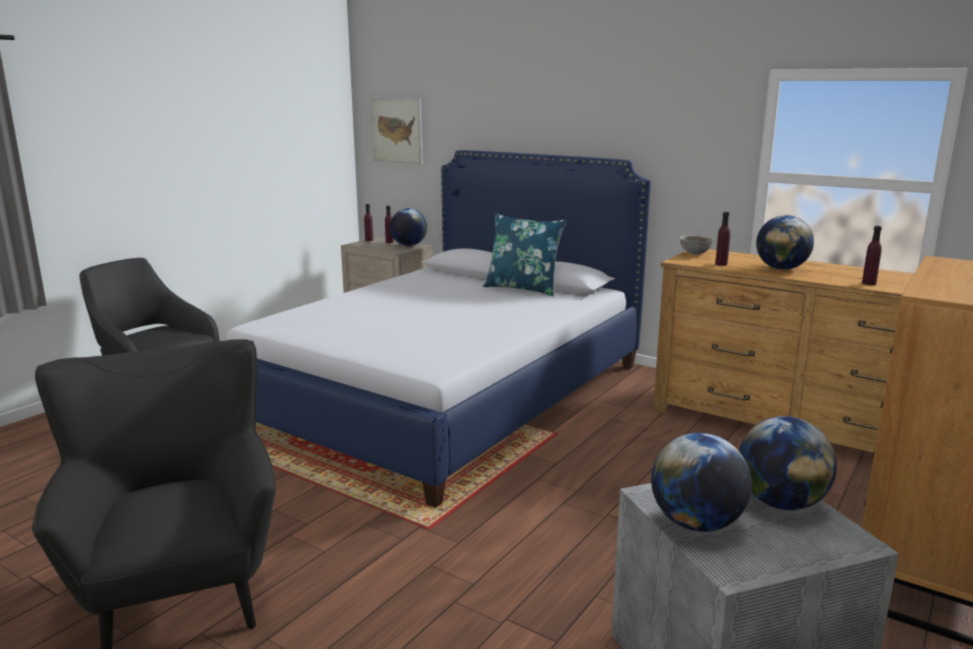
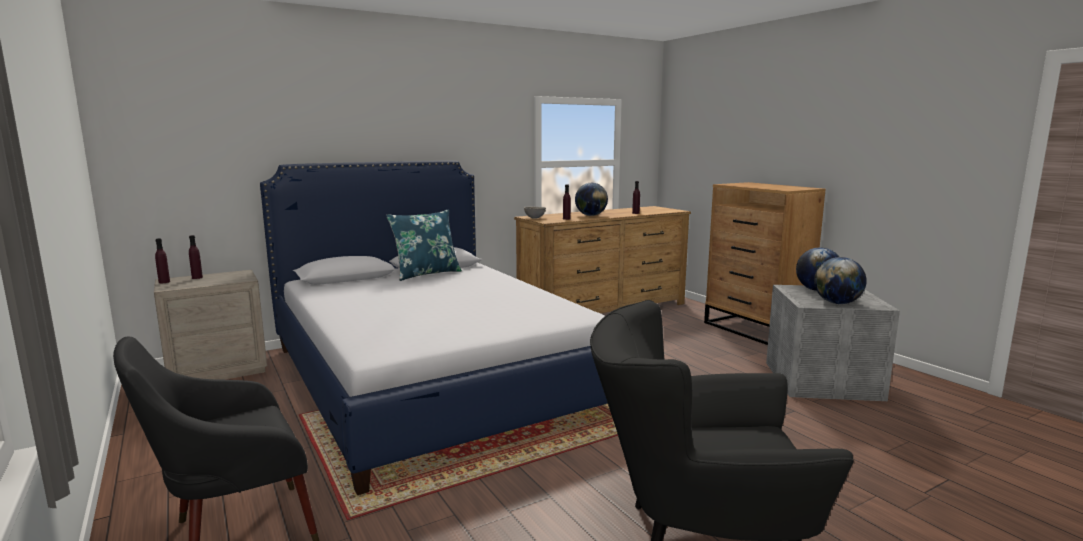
camera: 65 degrees left, 5 degrees down
(397, 130) = (174, 149): picture -> none
(409, 245) = (231, 274): globe -> none

